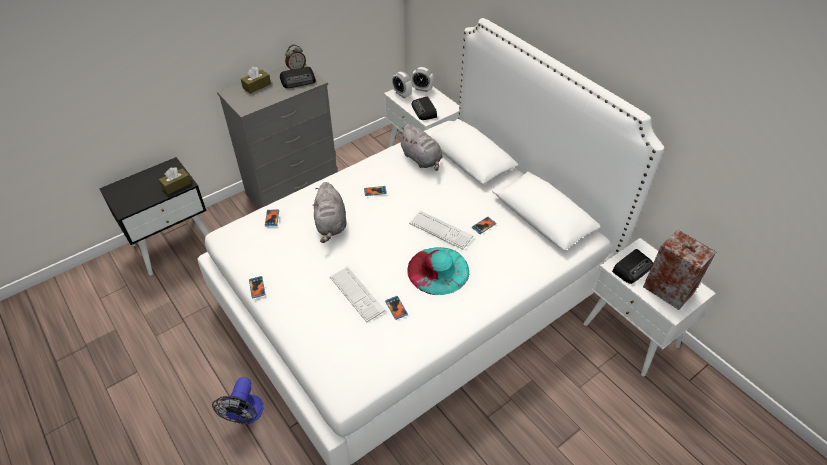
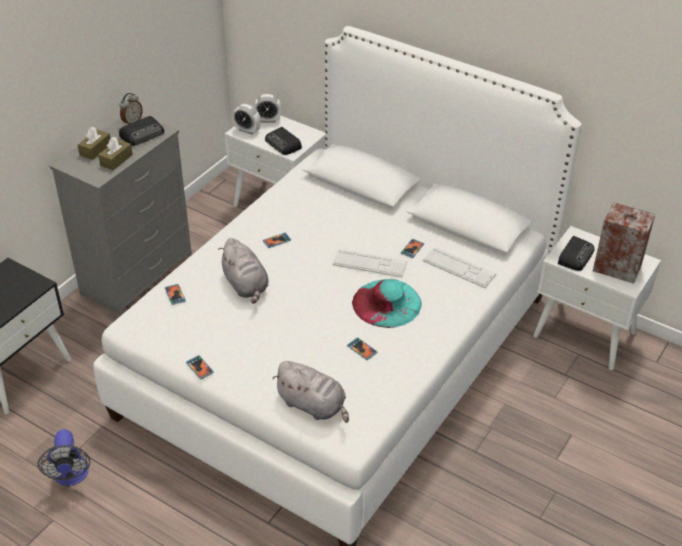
camera: 20 degrees left, 5 degrees down
(176, 185) = (29, 288): brown tissue box -> brown tissue box (116, 160)
(246, 415) = (211, 525): fan -> fan (71, 476)
(356, 294) = (313, 347): keyboard -> keyboard (458, 268)
(422, 159) = (311, 196): grey plush toy -> grey plush toy (313, 406)

